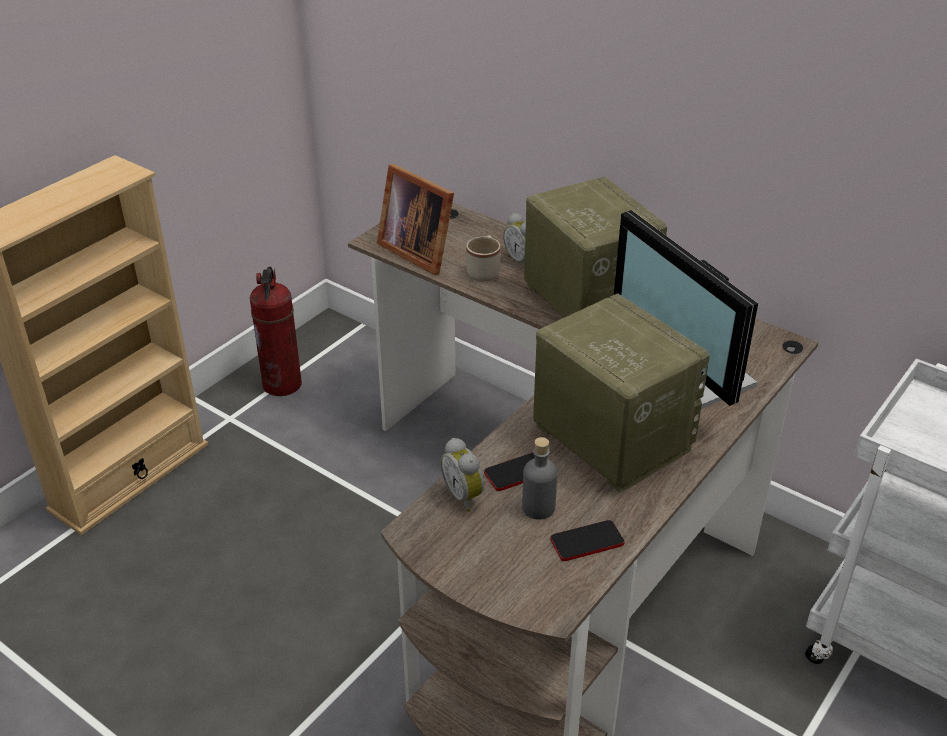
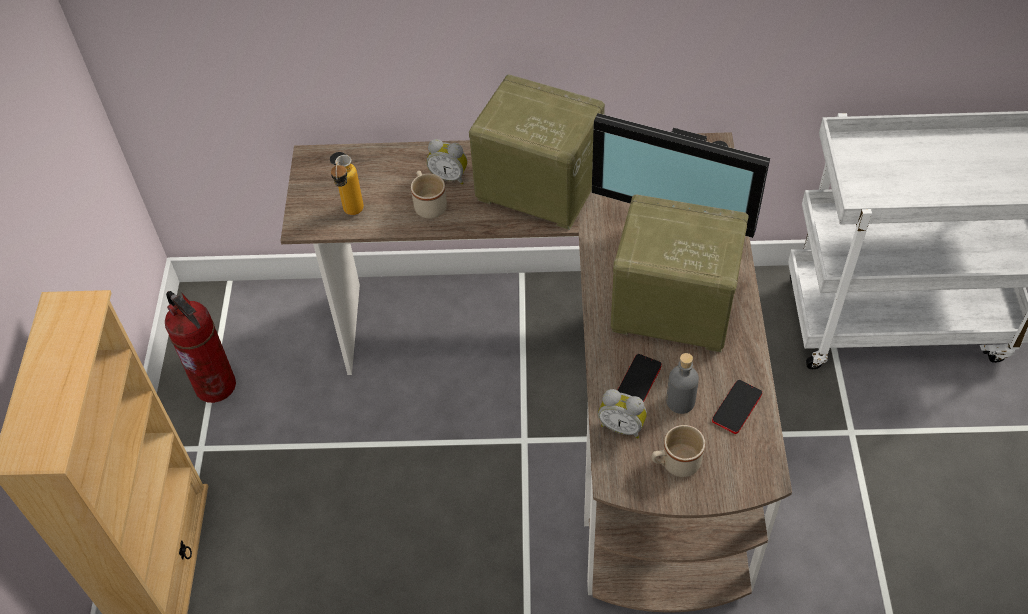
camera: 35 degrees left, 15 degrees up
(418, 251) = (351, 215): picture frame -> bottle
(479, 550) = (675, 463): none -> beige mug

